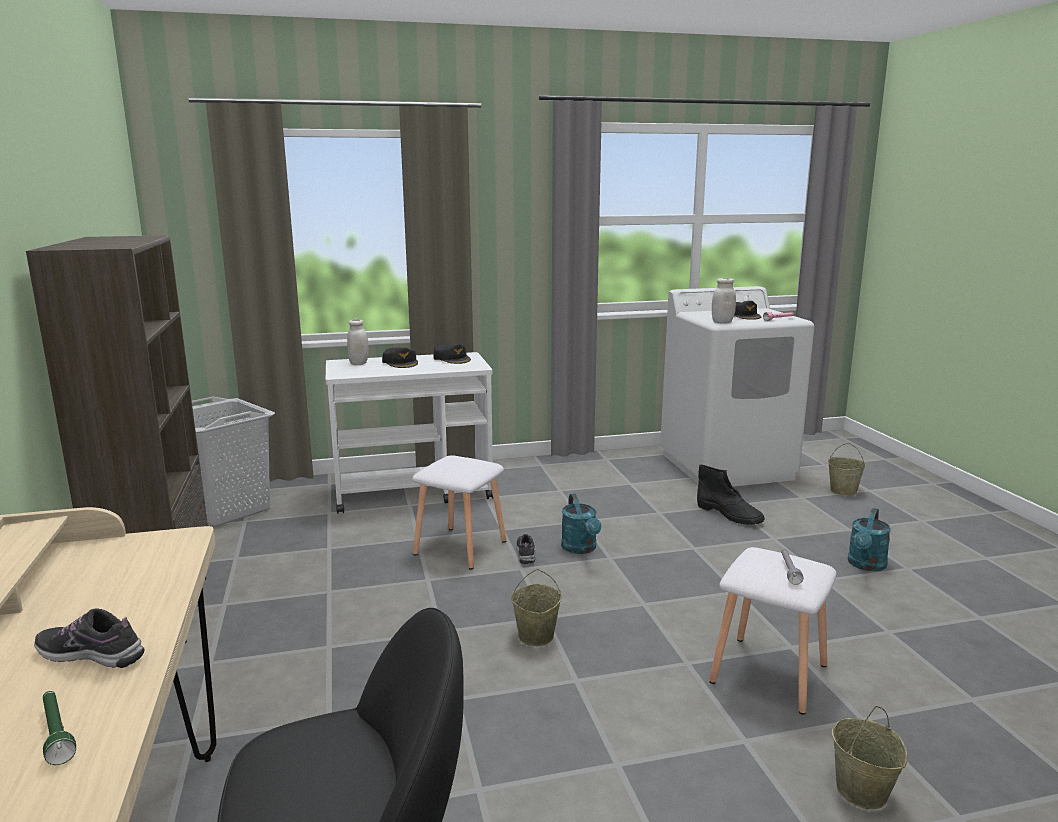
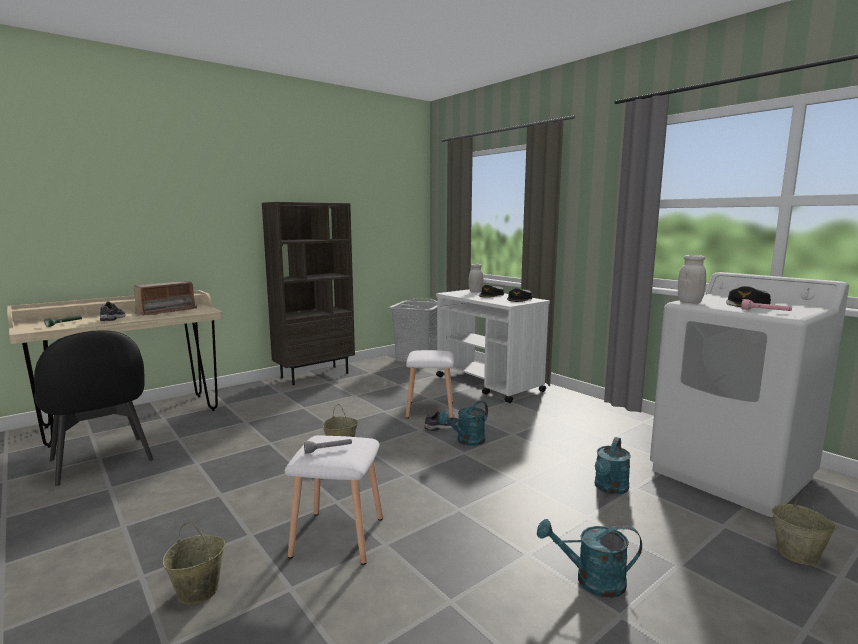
camera: 65 degrees right, 5 degrees down
(105, 584) = (166, 311): none -> radio
(729, 515) = (610, 489): black boot -> turquoise watering can

